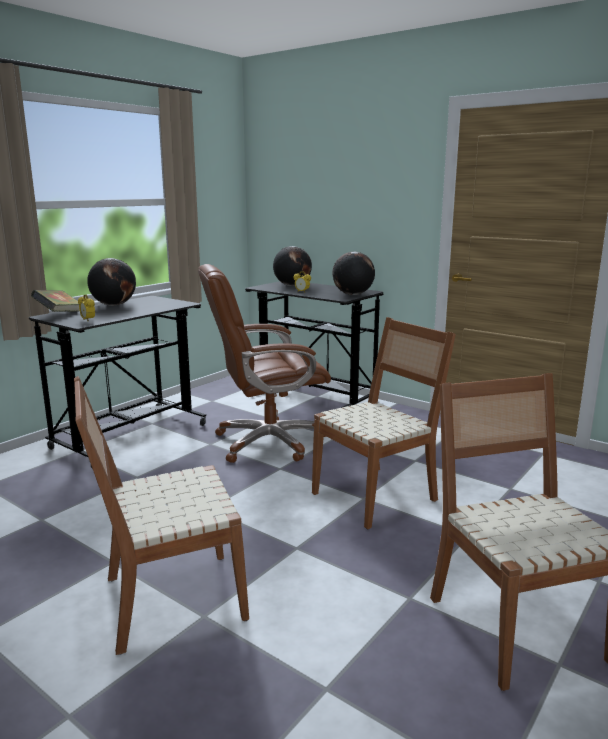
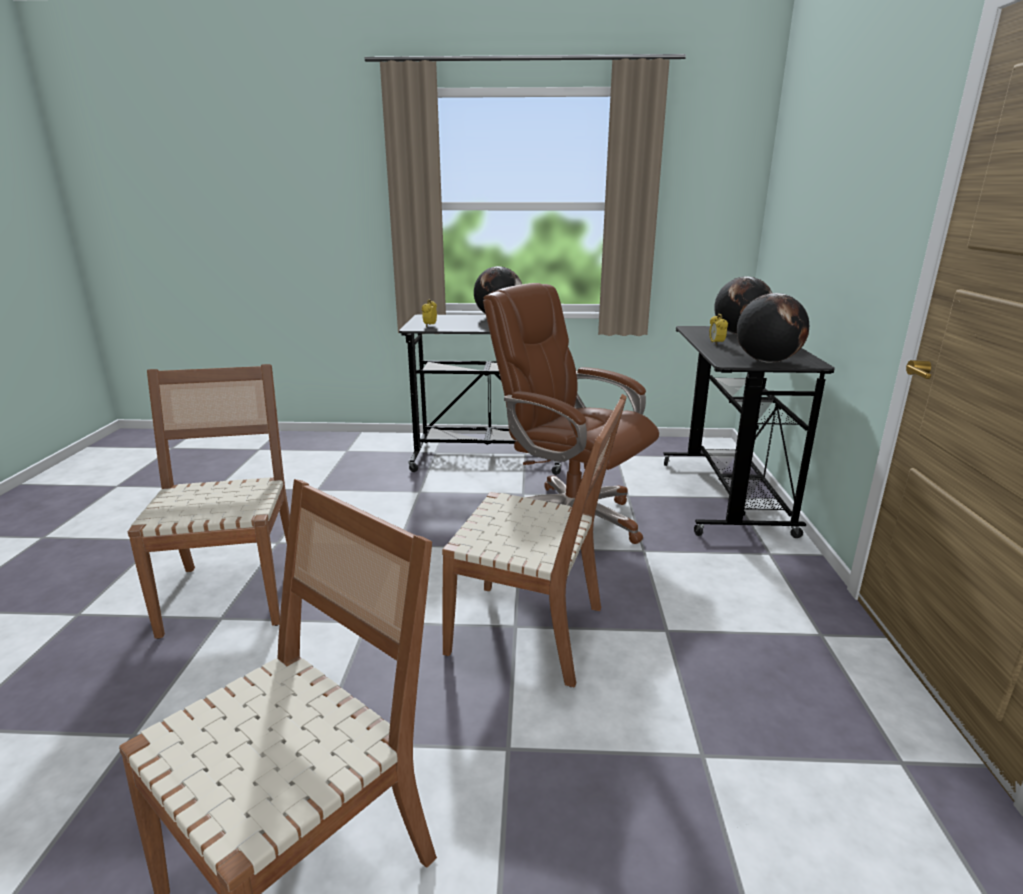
camera: 55 degrees right, 5 degrees up
(59, 314) = (437, 316): book -> none
(167, 601) = (234, 591): chair -> chair turned 45 degrees clockwise

